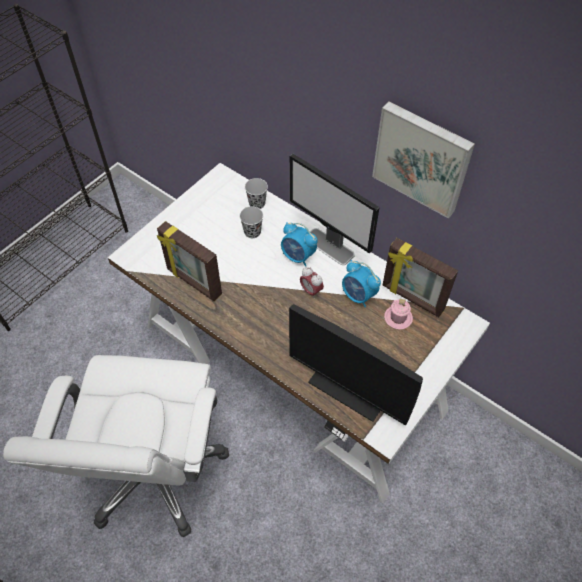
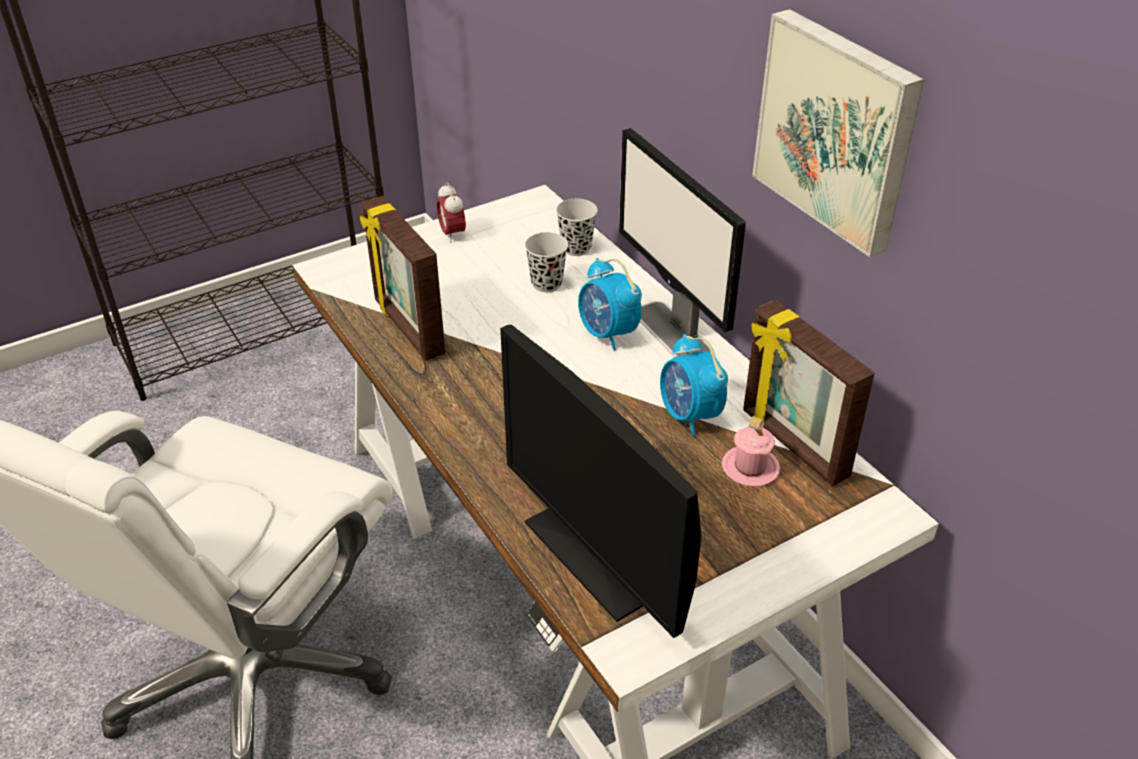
camera: 20 degrees right, 15 degrees down
(311, 291) = (604, 387): alarm clock -> alarm clock (452, 234)

